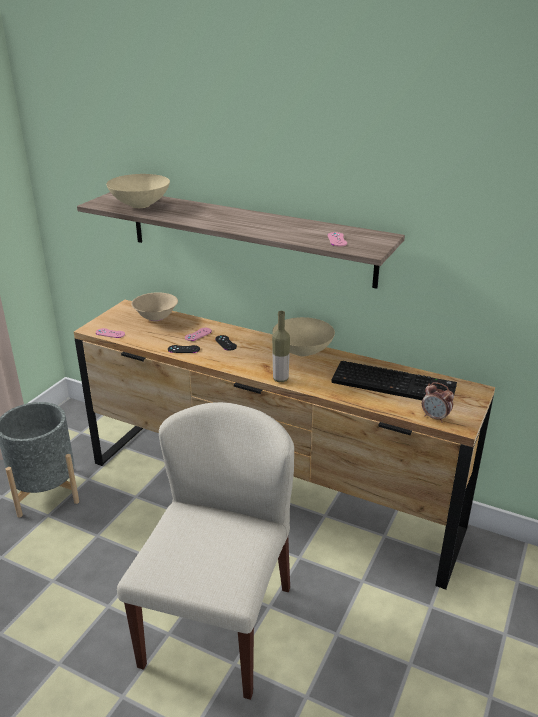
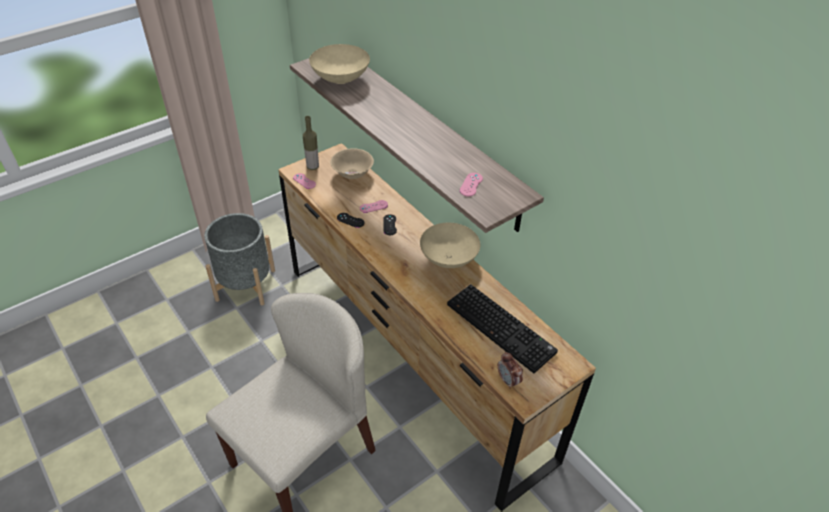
camera: 25 degrees right, 15 degrees up
(280, 379) = (406, 284): bottle -> bottle (313, 167)

